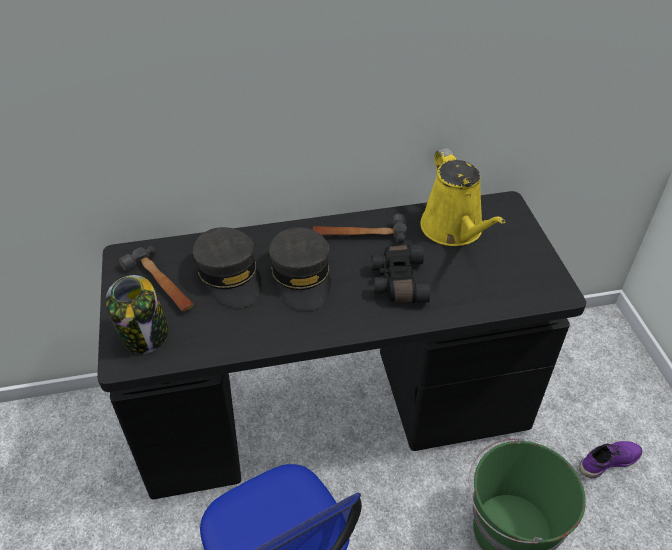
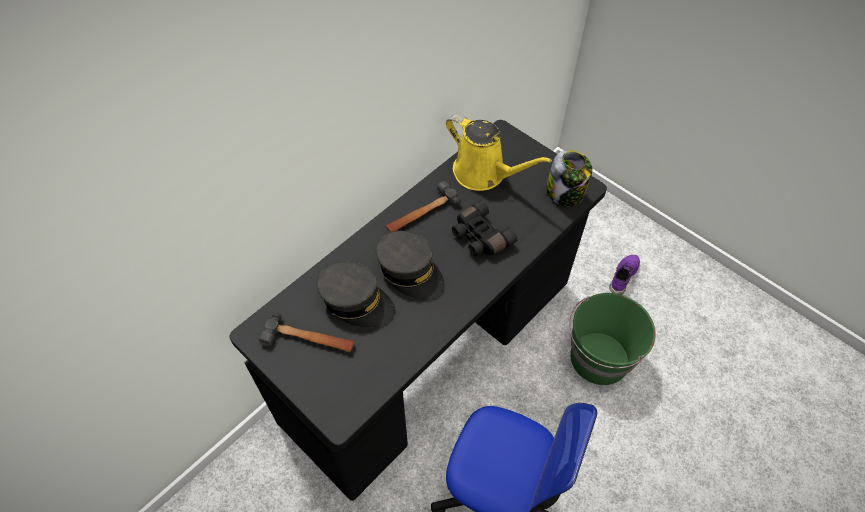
camera: 35 degrees left, 10 degrees up
(145, 335) = (336, 387): jar -> jar (565, 193)

